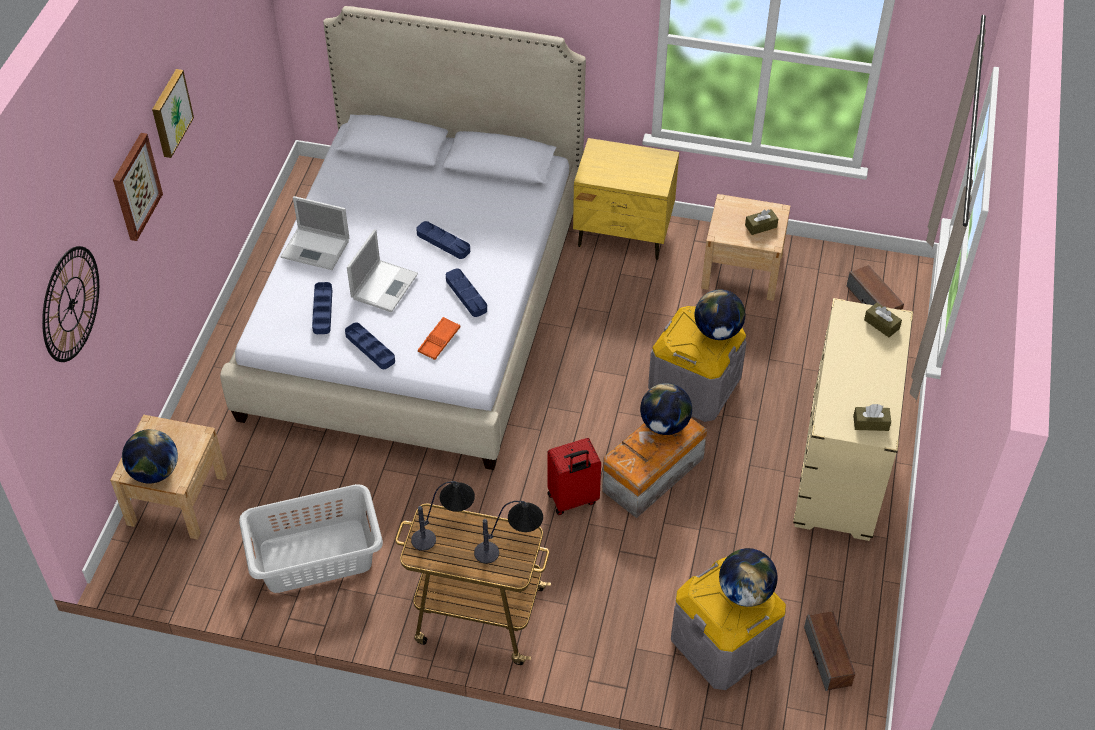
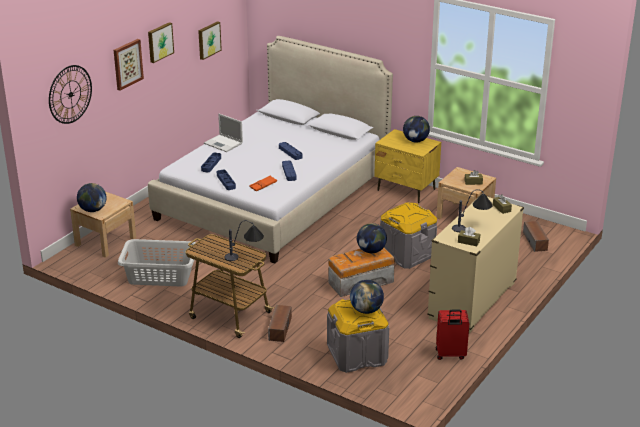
camera: 20 degrees right, 20 degrees down
(229, 54) = (208, 40): none -> picture
(385, 285) = (249, 161): laptop -> none
(445, 528) = (216, 244): table lamp -> table lamp (472, 227)
(573, 500) = (310, 283): red suitcase -> red suitcase (450, 354)
(718, 331) = (419, 213): globe -> globe (415, 141)
(828, 656) = (414, 373): speaker -> speaker (280, 329)

